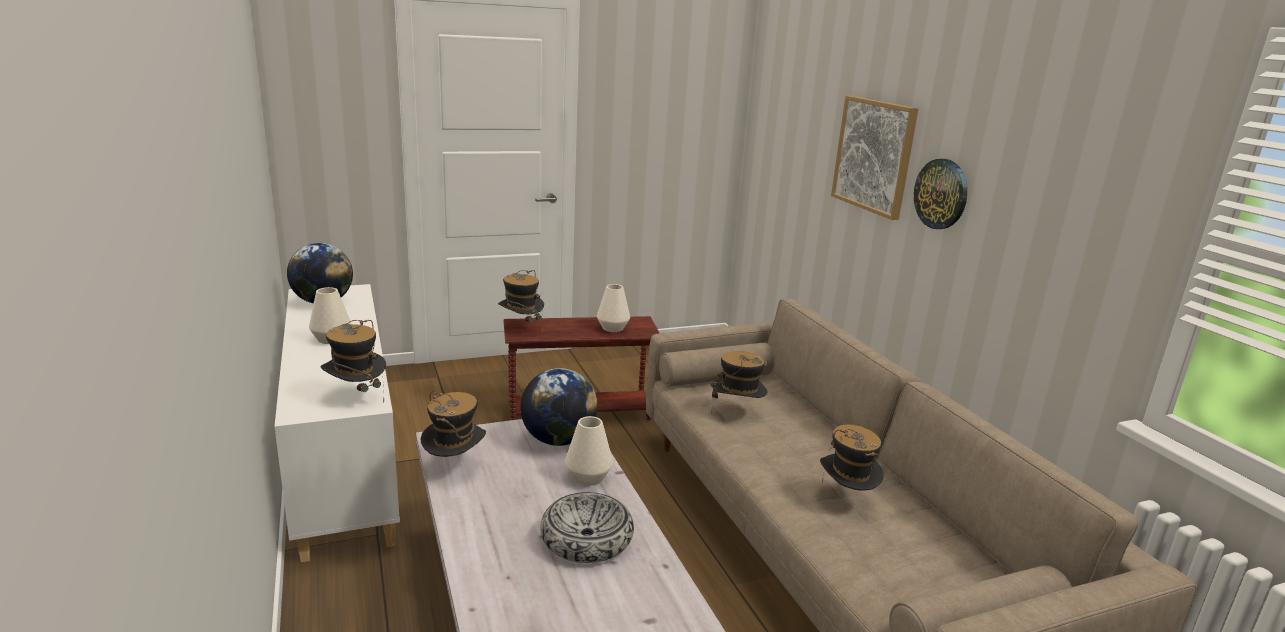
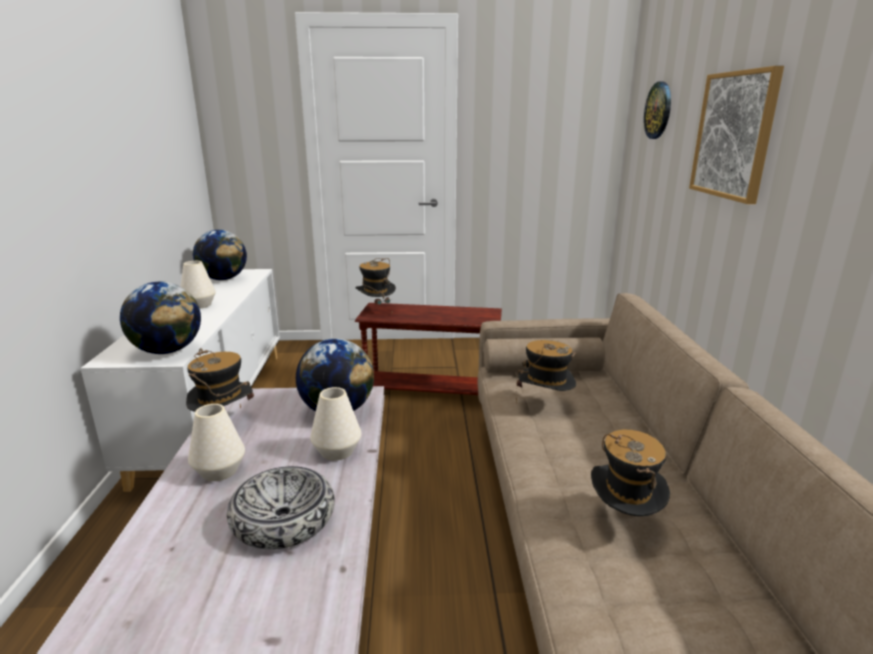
camera: 20 degrees right, 0 degrees up
(356, 397) = (168, 351): hat -> globe
(612, 328) = (458, 316): white vase -> white vase (219, 471)
(941, 194) = (806, 163): wall clock -> wall clock (658, 110)

